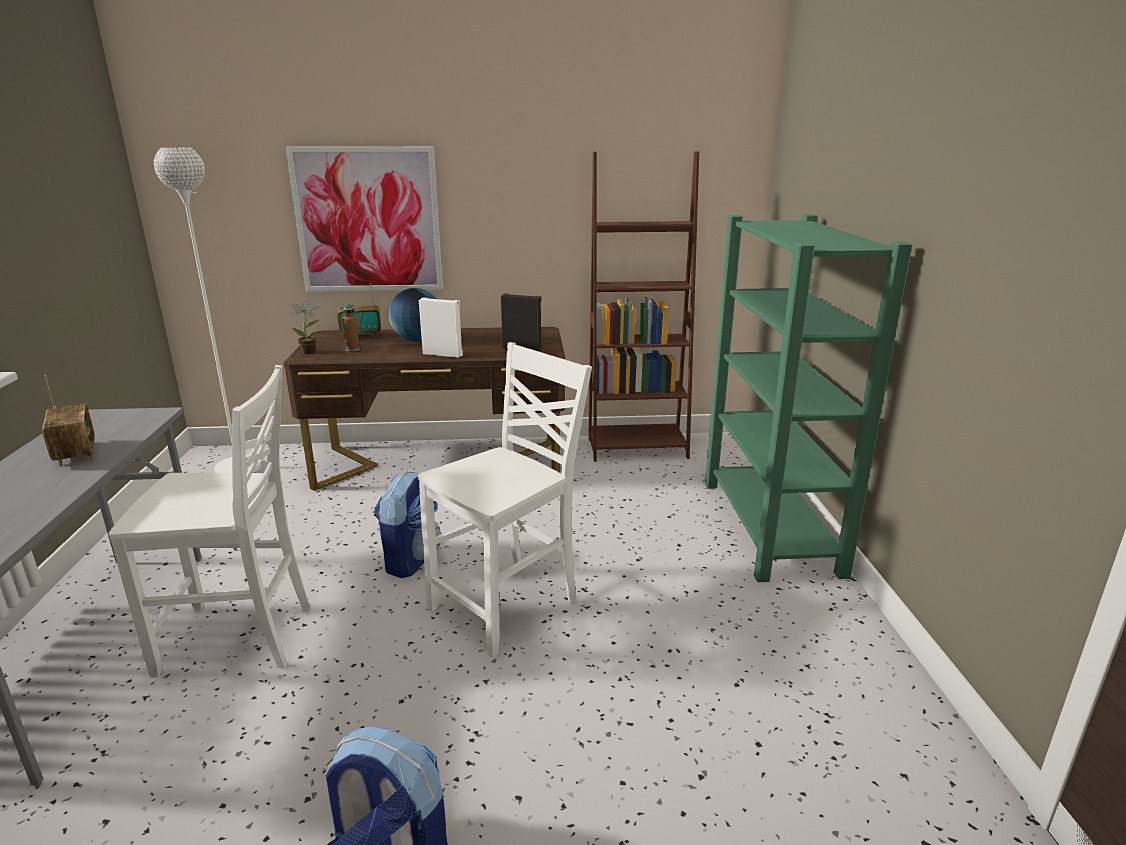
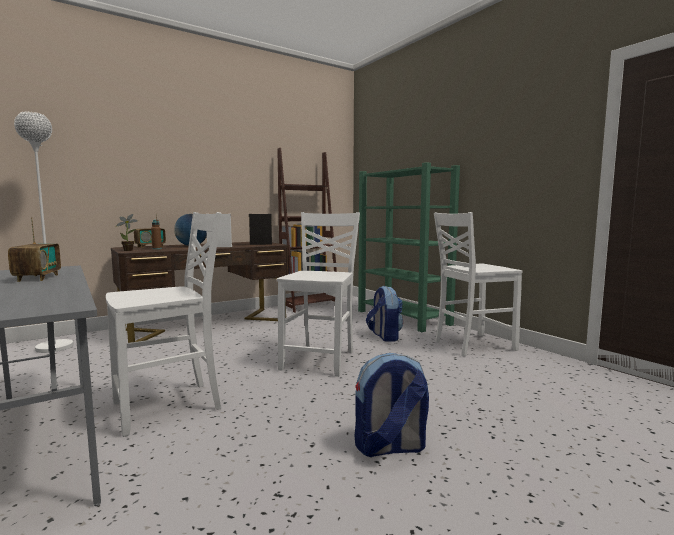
camera: 30 degrees left, 15 degrees down
(76, 454) = (37, 278): radio -> radio turned 45 degrees clockwise
(368, 220) = (150, 178): picture -> none
(411, 559) = (241, 357): backpack -> backpack (384, 336)
(817, 657) = (472, 345): none -> white chair

